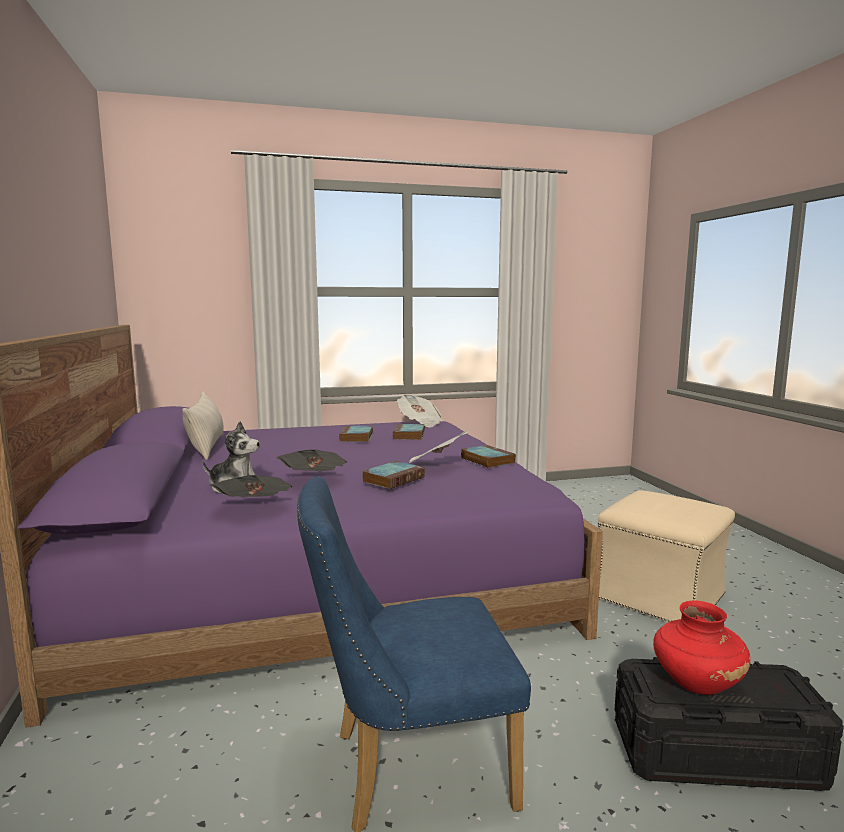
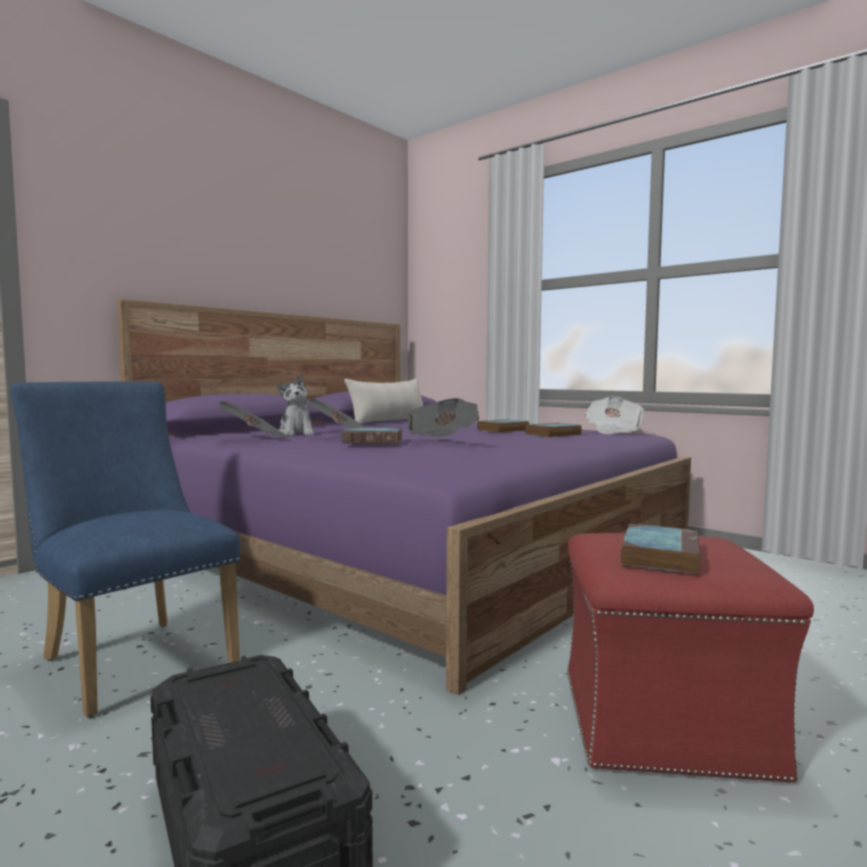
camera: 55 degrees right, 5 degrees down
(486, 460) = (516, 449): book -> book (659, 555)
(661, 597) = (665, 723): beige ottoman -> red ottoman
(696, 683) = (238, 701): red vase -> none

